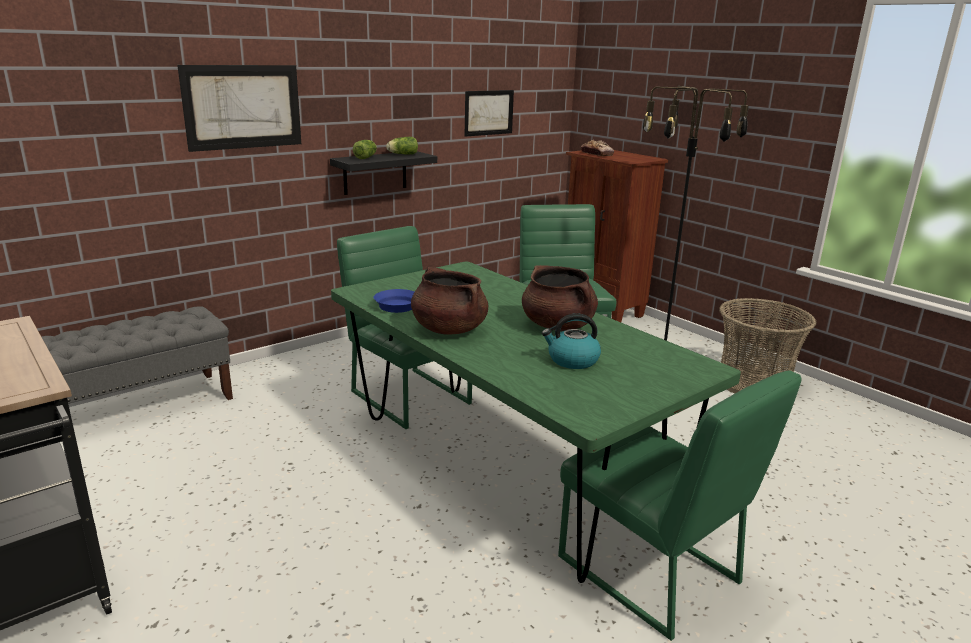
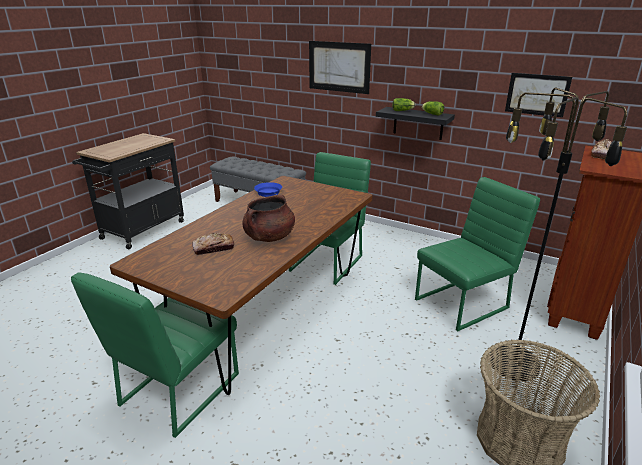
camera: 70 degrees right, 5 degrees up
(448, 329) = (242, 210): brown cooking pot -> none
(503, 467) = (266, 312): green dining table -> brown dining table
(572, 360) = (213, 248): kettle -> bread

